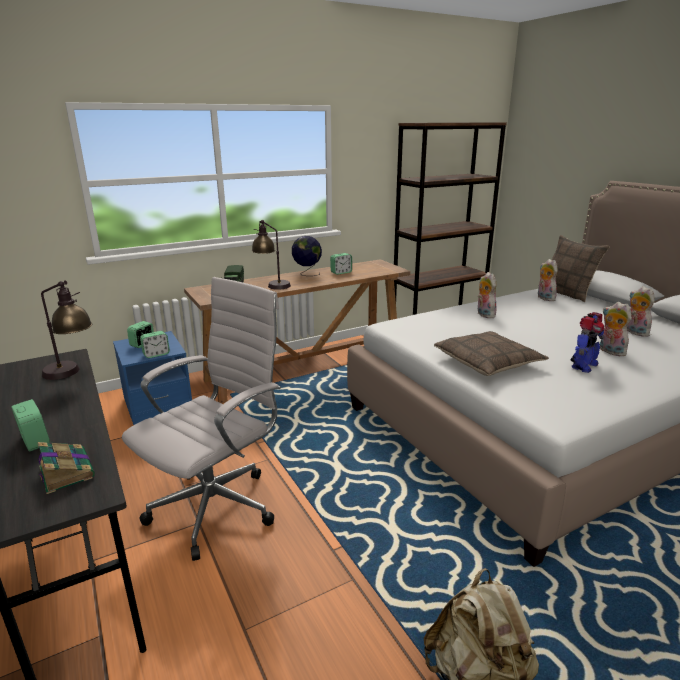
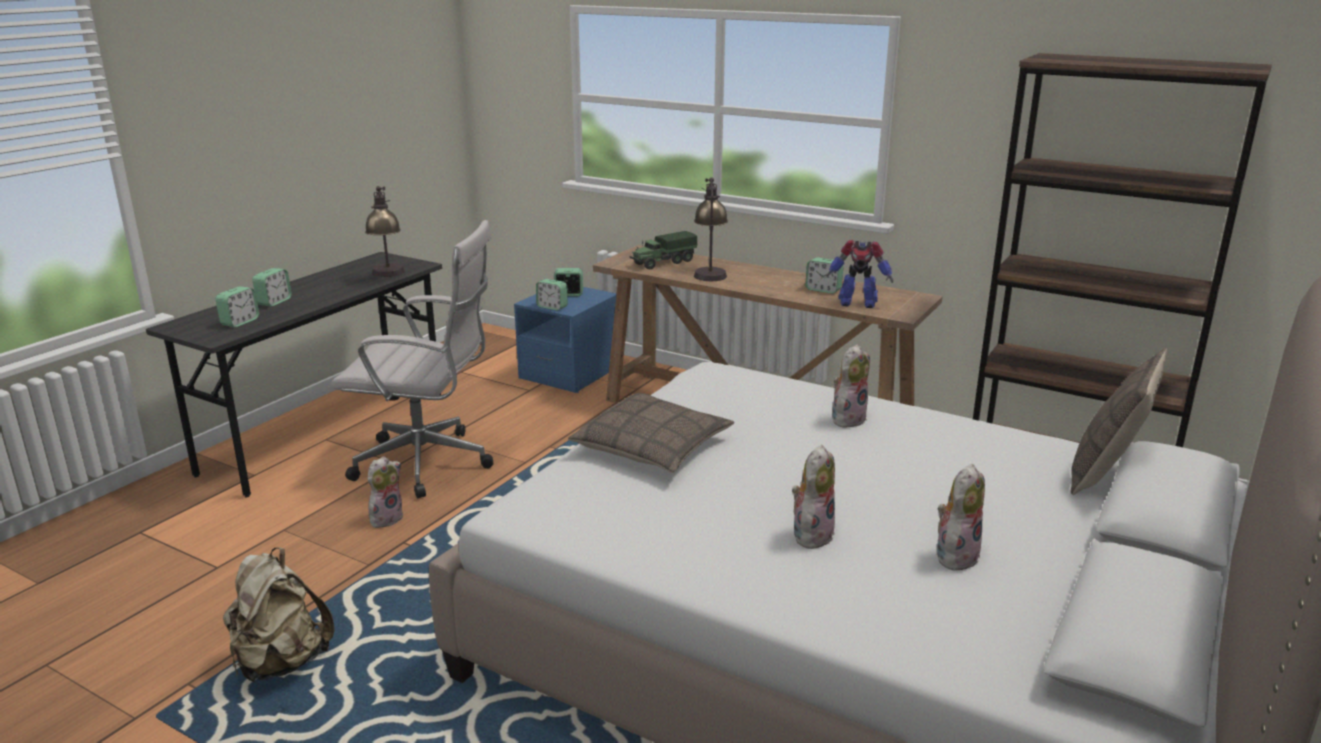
camera: 60 degrees right, 0 degrees up
(66, 471) = (240, 322): book -> alarm clock
(307, 274) = (784, 276): globe -> none
(544, 298) = (1029, 456): plush toy -> plush toy (386, 518)
(583, 366) = (717, 515): toy robot -> toy robot (857, 303)

